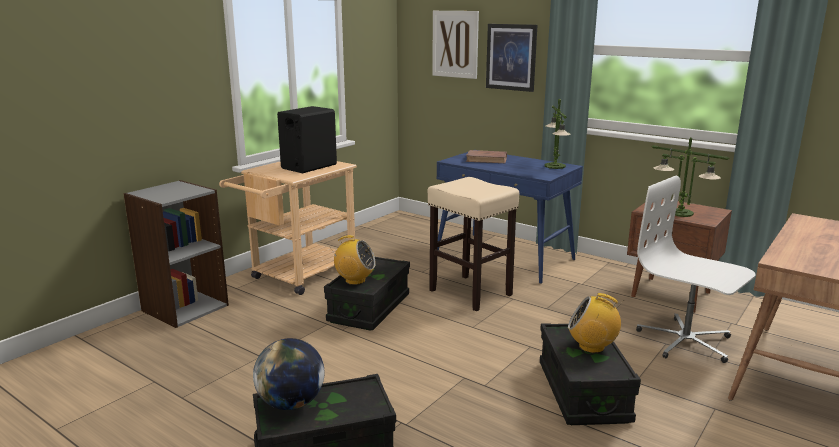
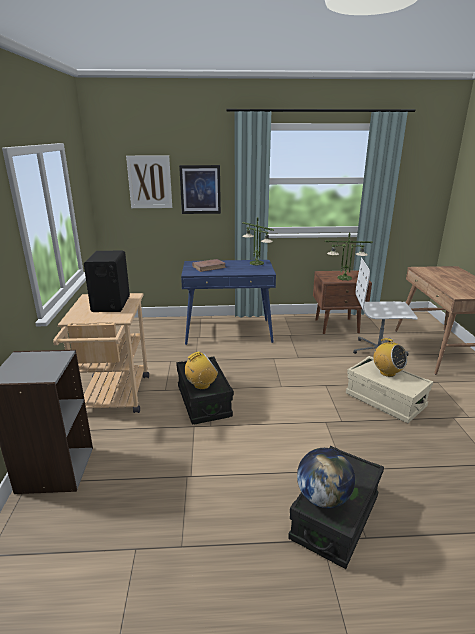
camera: 40 degrees left, 5 degrees up
(469, 292) = (245, 363): beige stool -> none
(583, 392) = (385, 400): black storage box -> beige storage box
(592, 347) = (387, 372): radio -> radio turned 105 degrees counterclockwise

